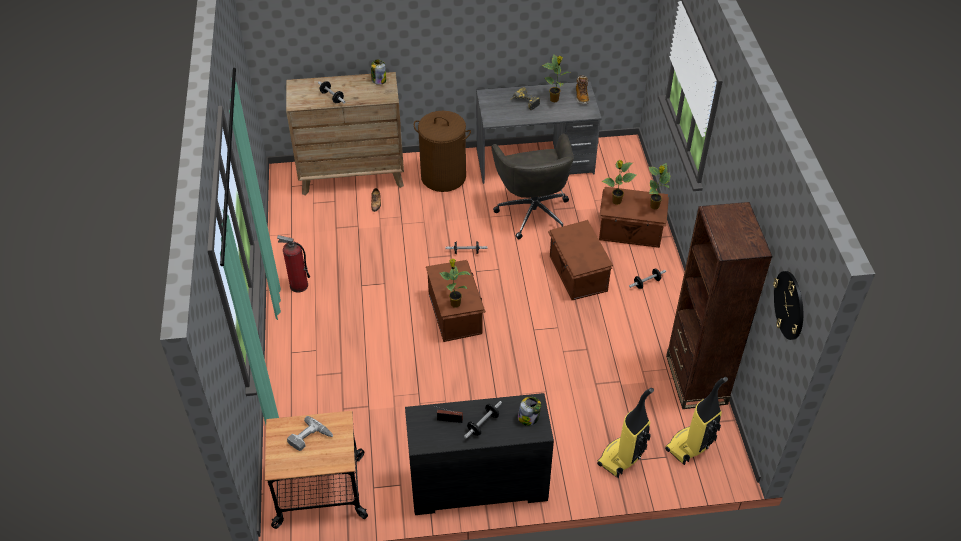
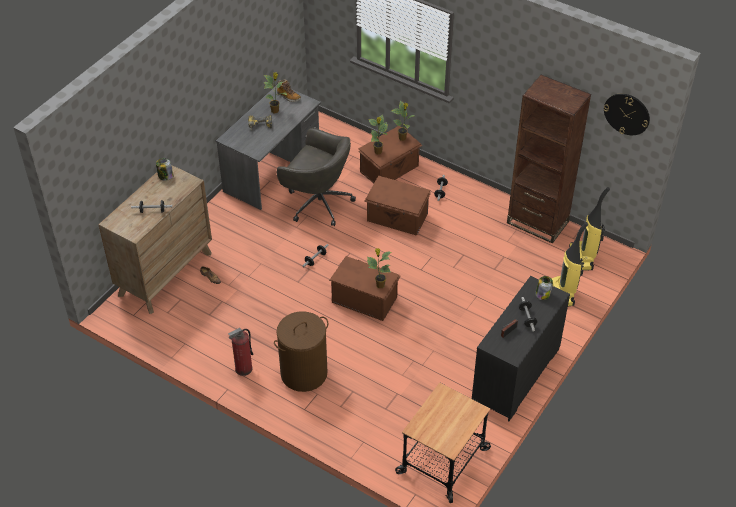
camera: 50 degrees left, 0 degrees up
(310, 439) = (442, 417): power drill -> none
(443, 177) = (229, 226): brown laundry basket -> brown laundry basket (304, 373)

